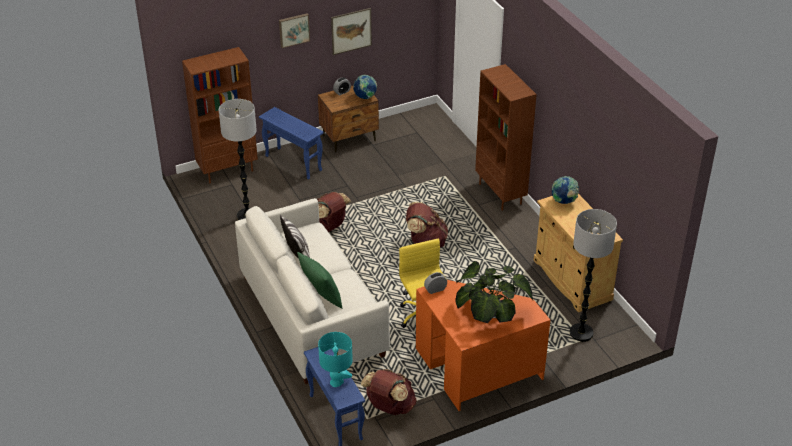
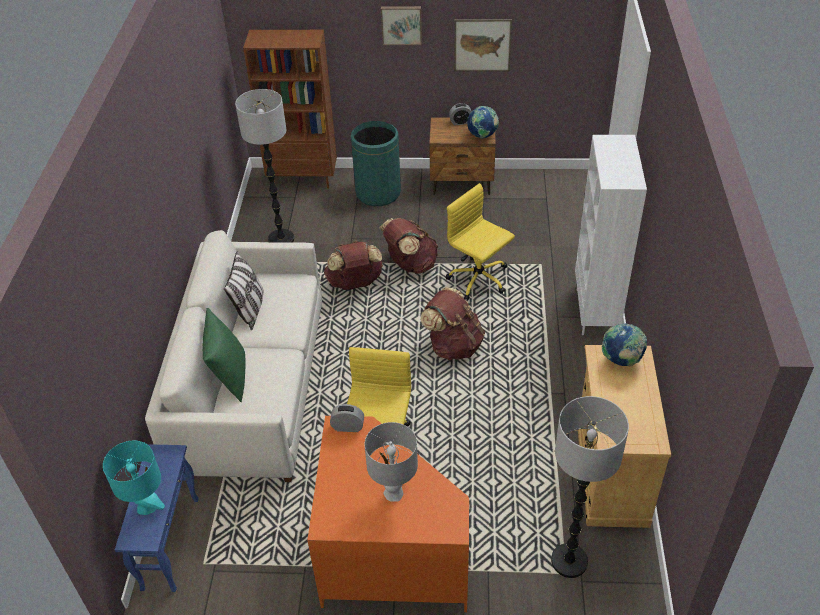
camera: 30 degrees right, 5 degrees up
(293, 163) = (378, 193): blue side table -> green trash can
(389, 407) = (242, 559): brown backpack -> brown backpack (410, 264)
(411, 198) = (479, 280): none -> yellow office chair
(490, 311) = (394, 492): potted plant -> grey table lamp
(501, 194) = (596, 312): brown bookcase -> white bookcase

